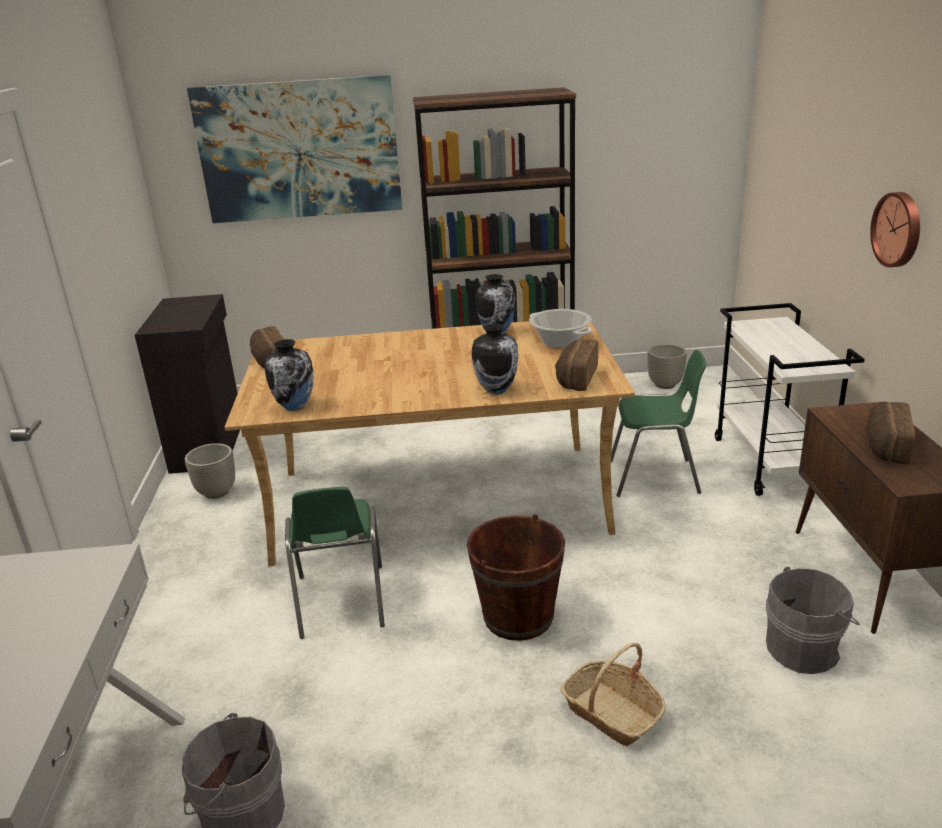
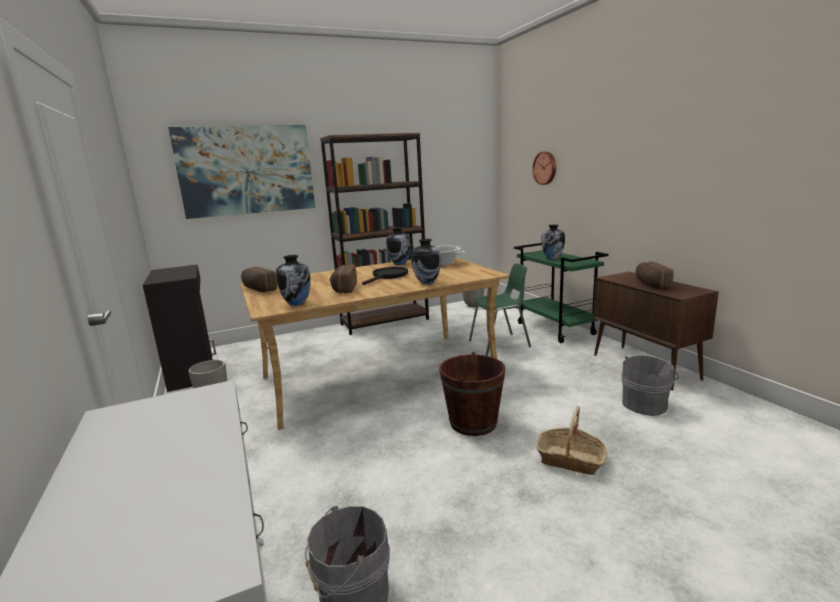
camera: 20 degrees left, 10 degrees down
(341, 602) = (346, 439): green chair -> none
(454, 363) = (387, 276): none -> black frying pan
(575, 378) = (468, 273): bread -> bread (343, 288)
(771, 463) = (556, 329): white cart -> green cart
(773, 346) = (552, 258): none -> vase
(898, 229) = (619, 179): wall clock -> wall clock (545, 168)

